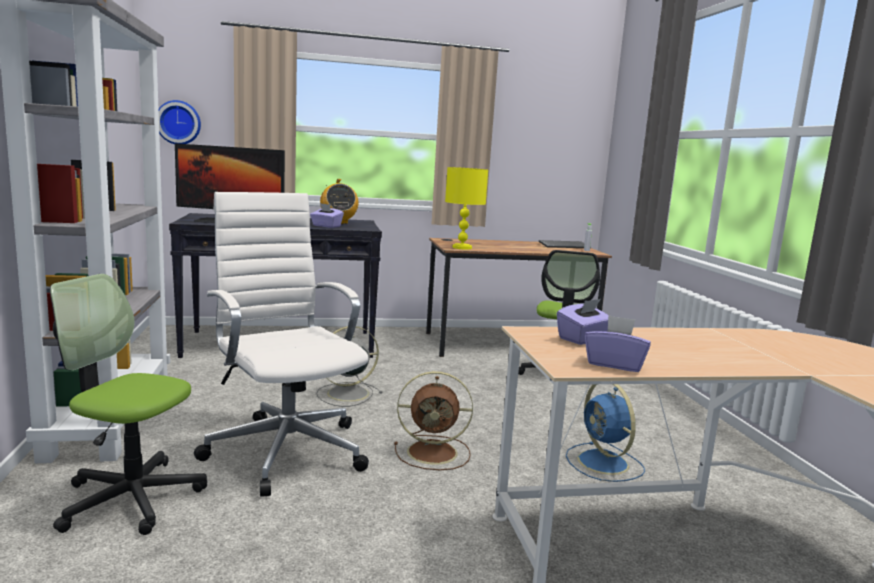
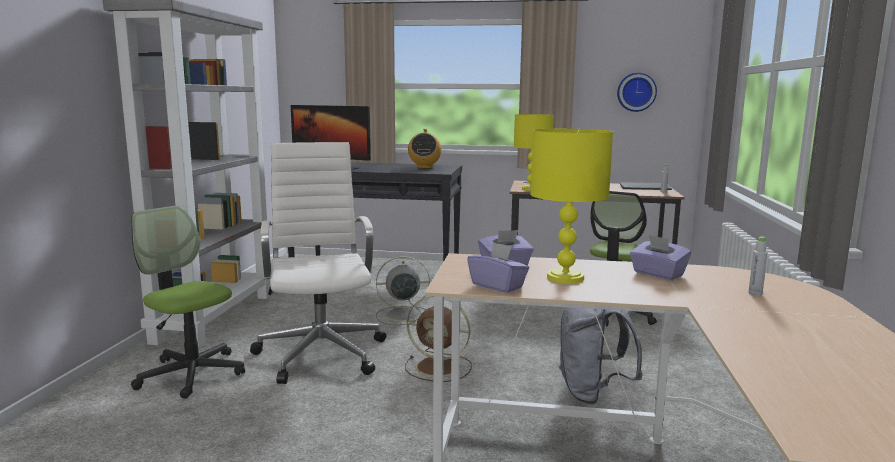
camera: 20 degrees right, 0 degrees up
(179, 122) = (306, 87): wall clock -> wall clock (636, 92)
(326, 226) = (407, 170): purple tissue box -> purple tissue box (657, 274)
(604, 463) = (592, 393): blue fan -> grey backpack
(660, 350) = (564, 278): none -> yellow table lamp
(837, 357) = (755, 294): none -> grey bottle

